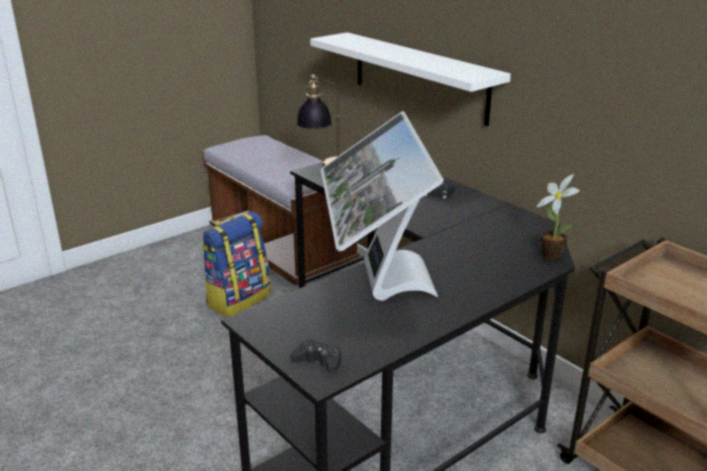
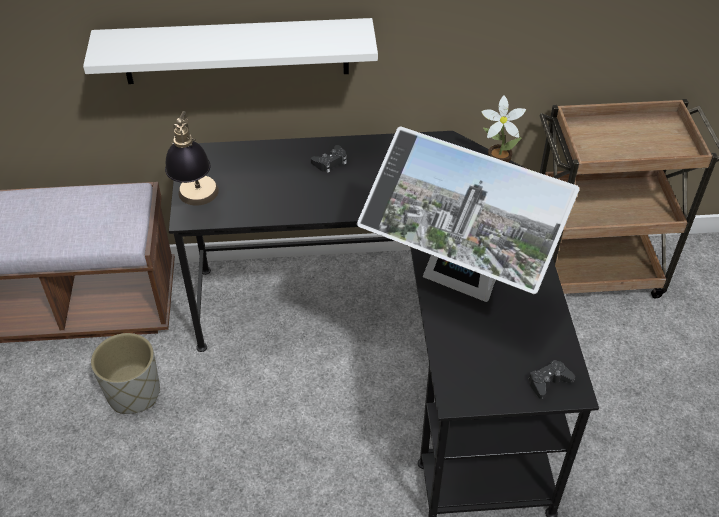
camera: 55 degrees left, 20 degrees up
(238, 299) = (133, 393): backpack -> grey planter

